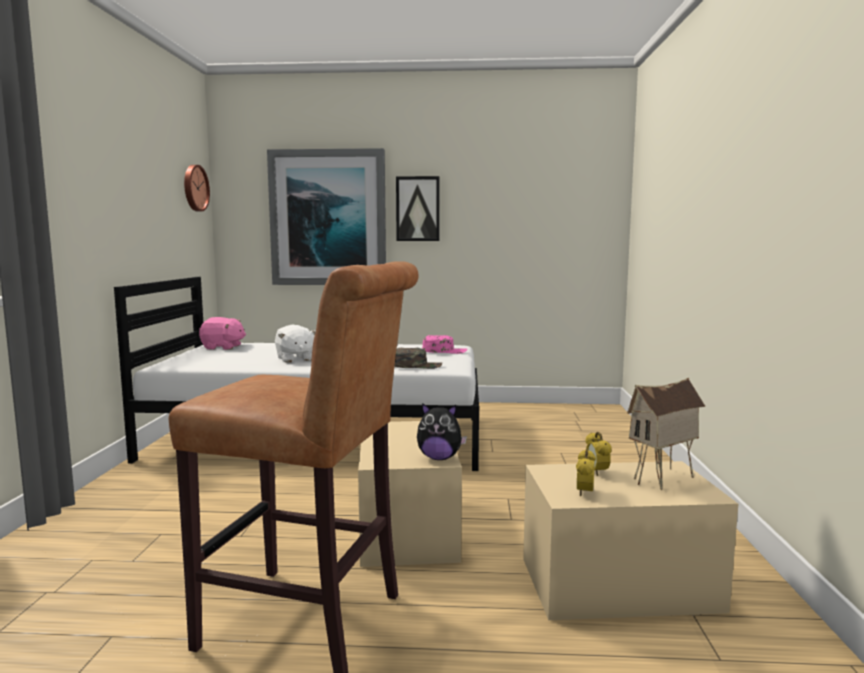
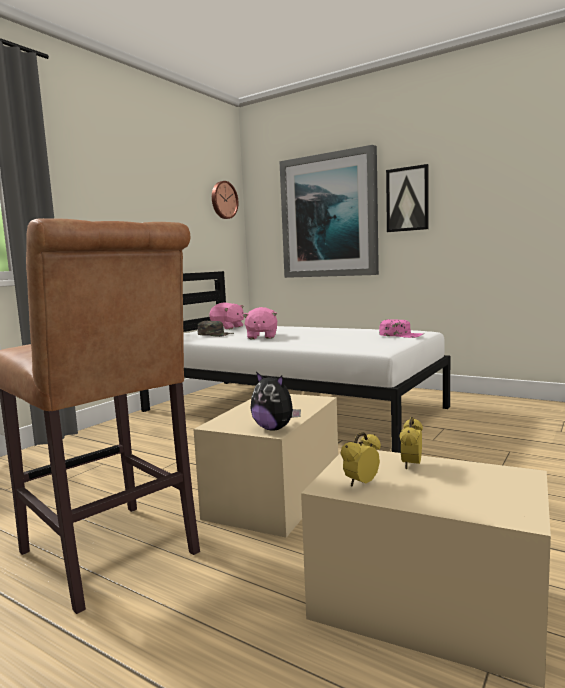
camera: 30 degrees right, 0 degrees up
(295, 359) = (261, 337): white plush toy -> pink plush toy
(416, 365) = (349, 346): green cap -> green cap (215, 334)
(663, 481) = (481, 488): toy house -> none

